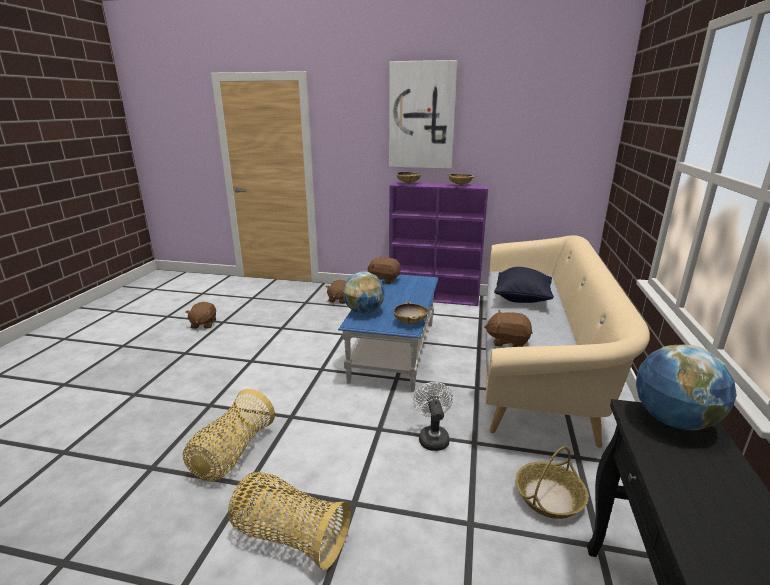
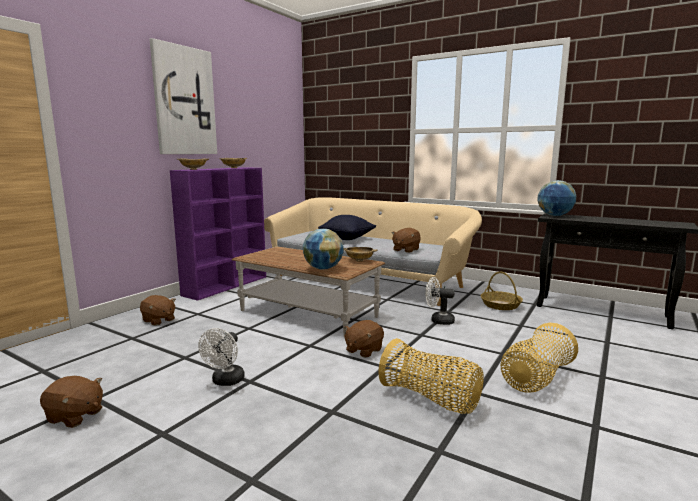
camera: 70 degrees left, 10 degrees down
(249, 352) = (225, 381): none -> white fan
(384, 280) = (257, 257): brown plush toy -> brown plush toy (363, 350)
(394, 351) = (308, 314): blue coffee table -> brown coffee table

